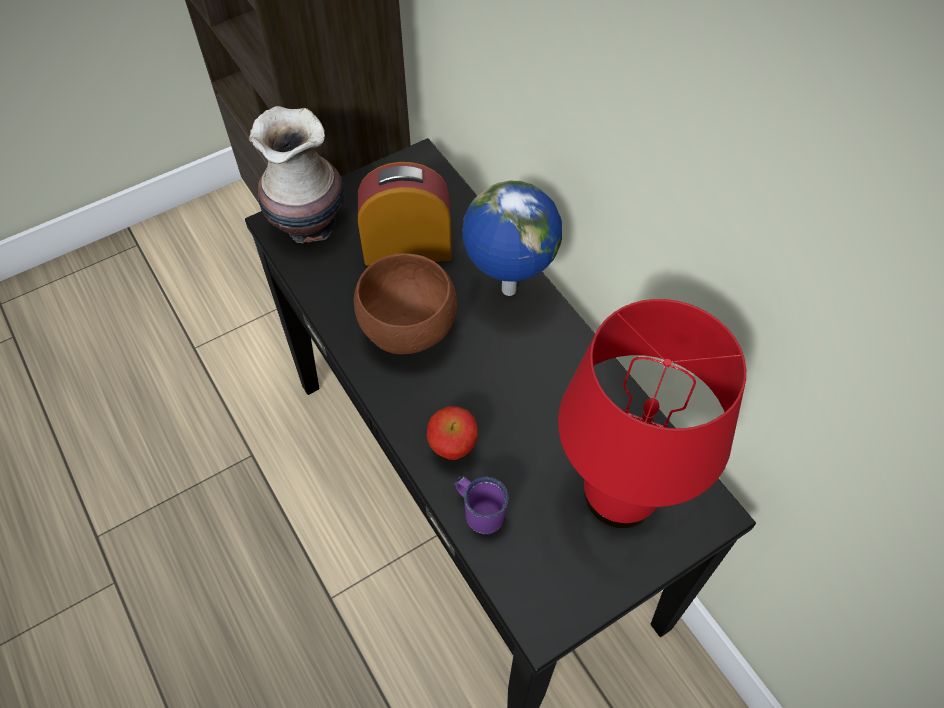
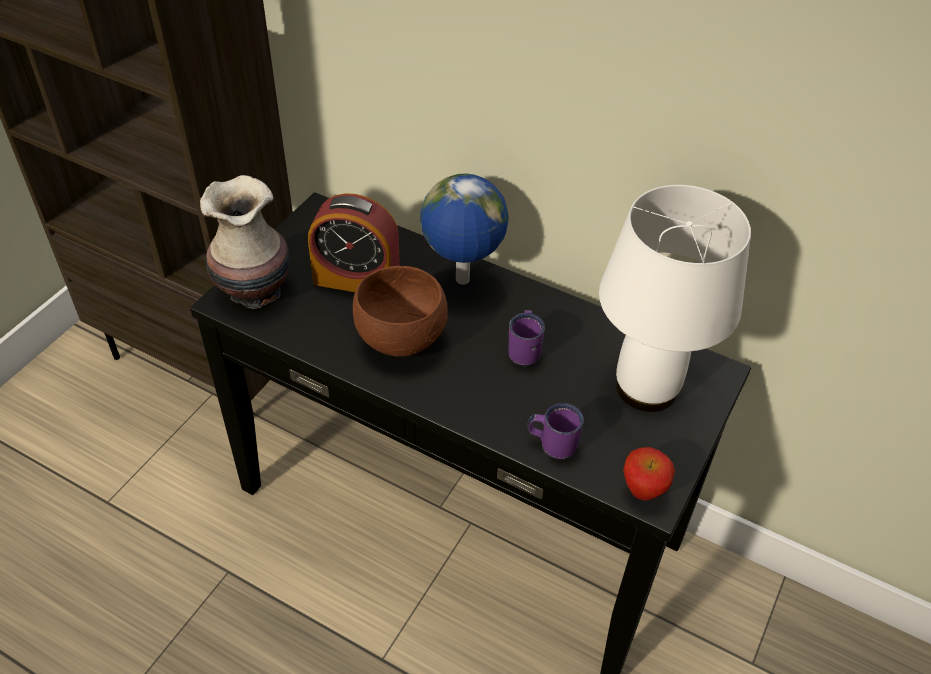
camera: 30 degrees left, 10 degrees down
(407, 248) = (356, 279): alarm clock -> alarm clock turned 135 degrees counterclockwise
(452, 449) = (499, 410): apple -> apple (642, 491)
(521, 394) = (525, 350): none -> purple mug
(618, 493) = (645, 387): red table lamp -> white table lamp

